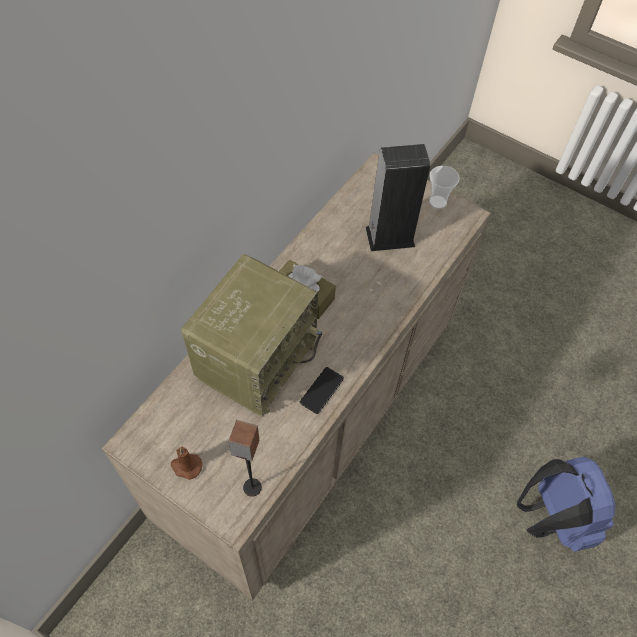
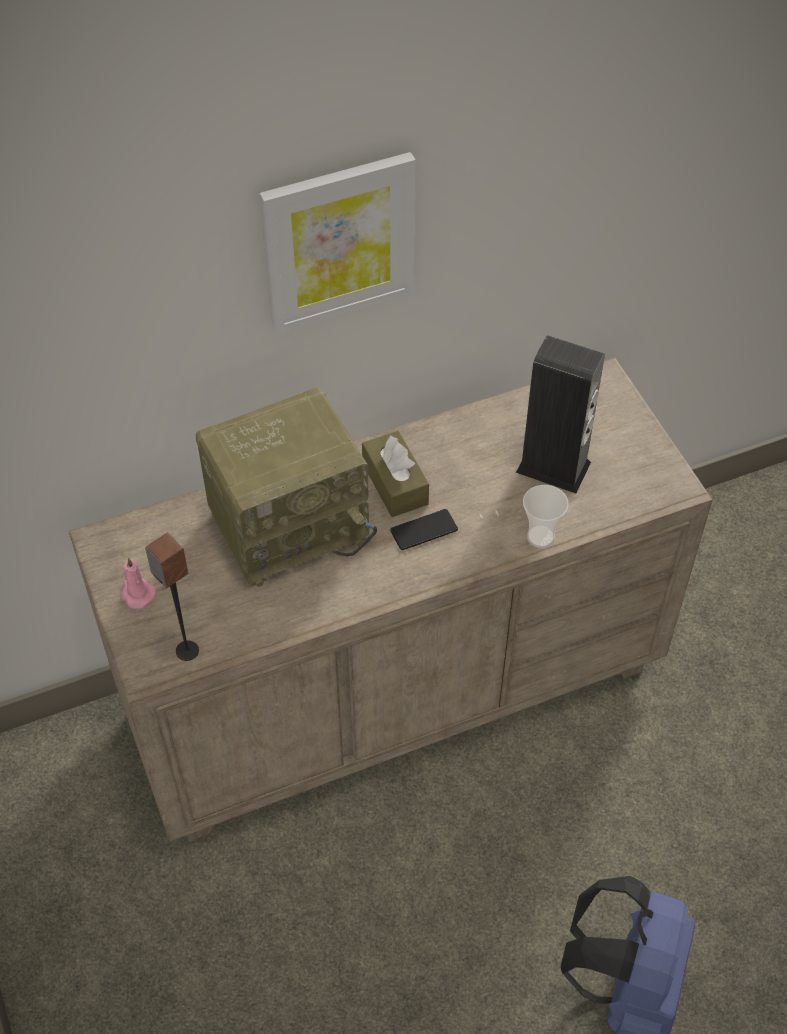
camera: 35 degrees right, 5 degrees down
(186, 466) = (136, 593): brown candle -> pink candle
(232, 136) = (338, 241): none -> picture
(321, 390) = (336, 594): phone -> phone (424, 530)
(437, 202) = (650, 454): cup -> cup (540, 536)

